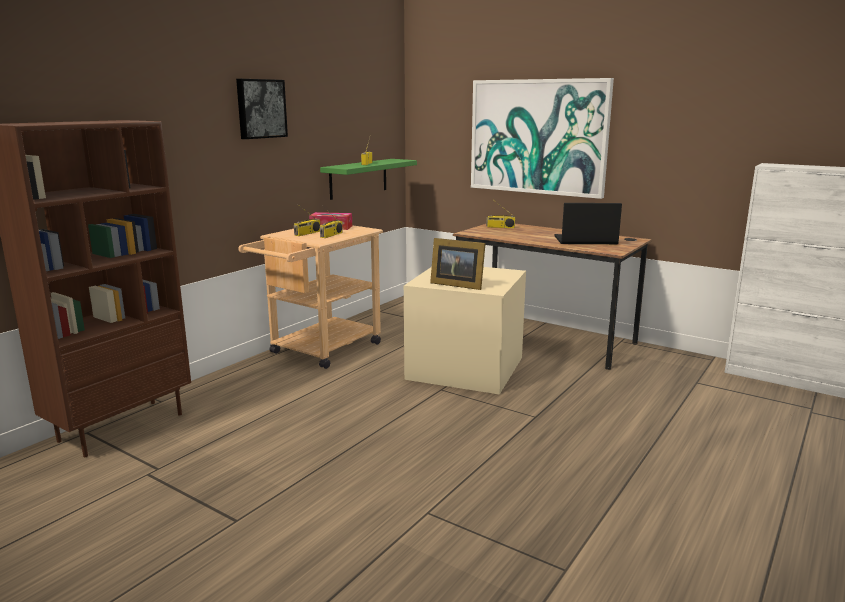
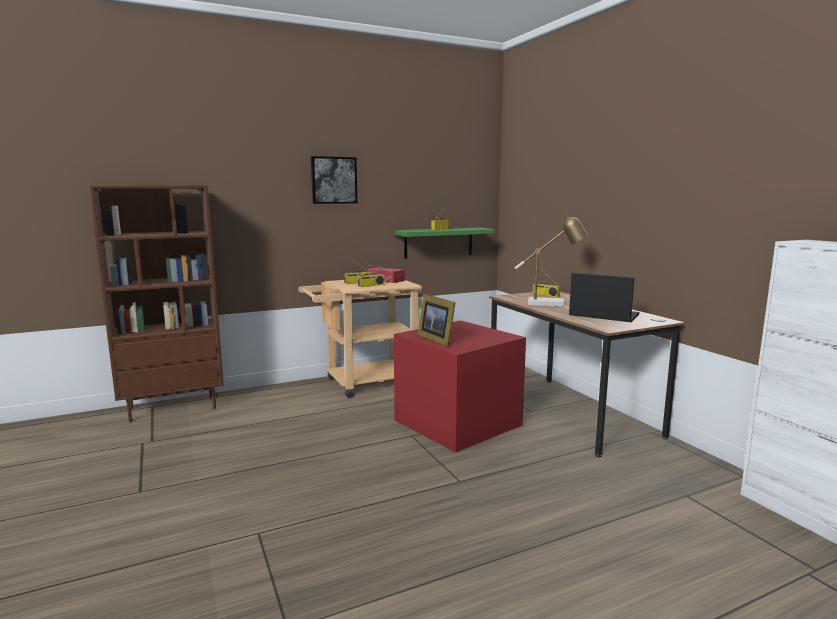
camera: 30 degrees right, 5 degrees down
(467, 368) = (459, 423): beige storage box -> red storage box
(523, 235) = (551, 303): none -> table lamp
(538, 137) = (591, 208): picture -> none

